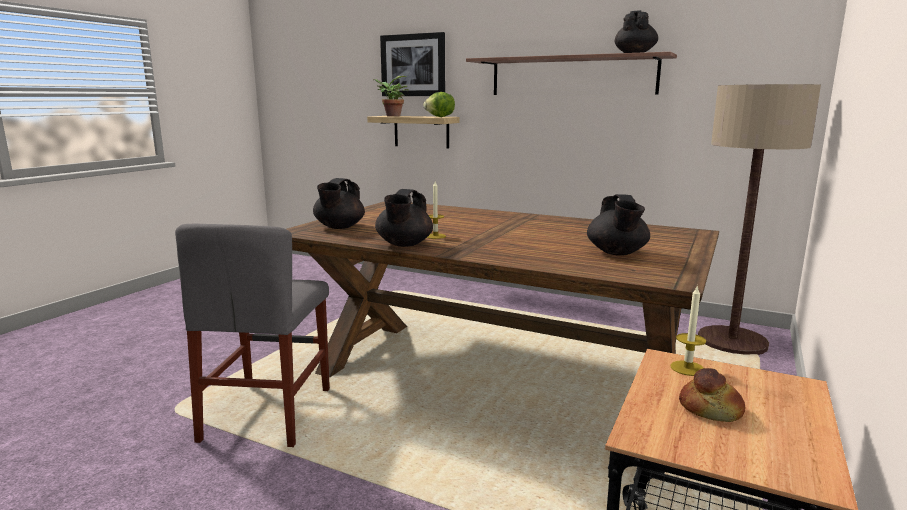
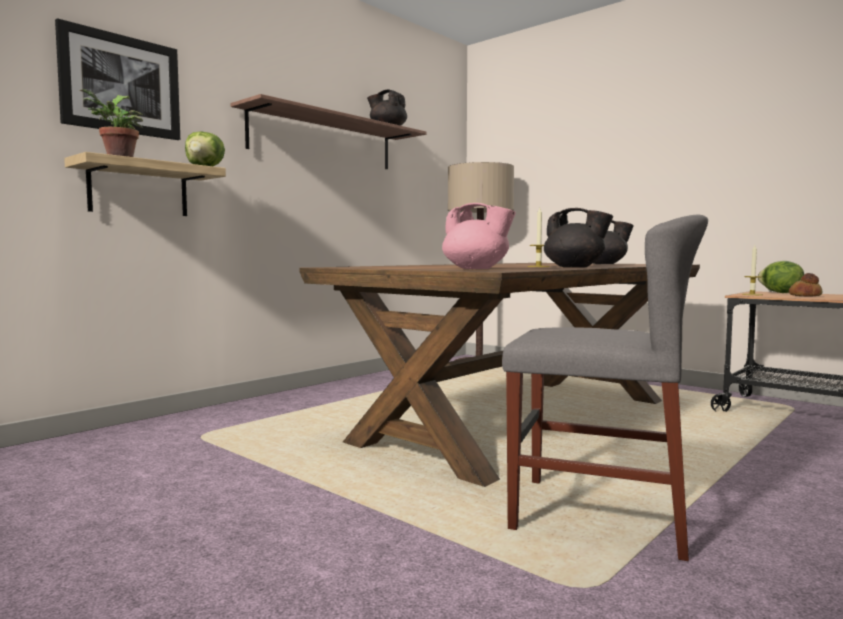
camera: 75 degrees left, 10 degrees down
(339, 227) = (476, 269): black teapot -> pink teapot
(781, 398) = (780, 293): none -> lettuce

